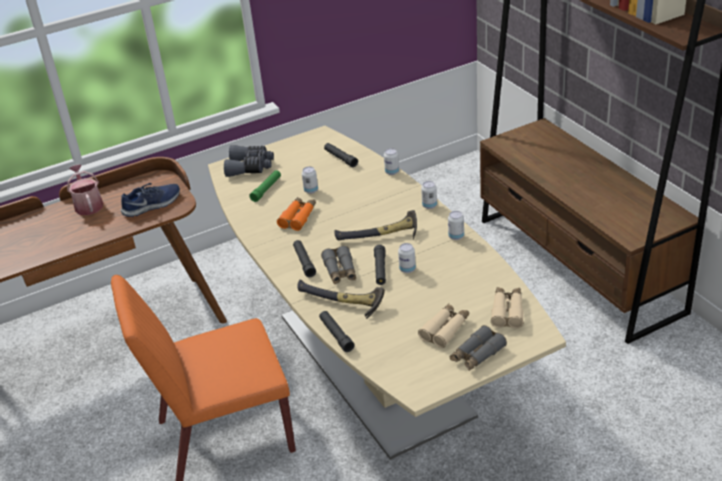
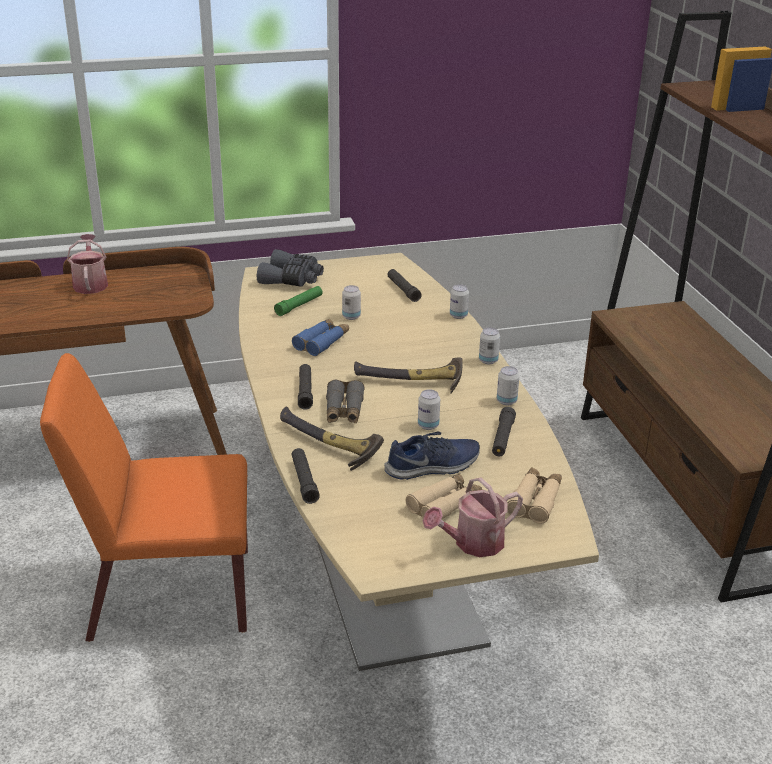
camera: 10 degrees right, 5 degrees down
(152, 205) = (161, 298): blue shoe -> blue shoe (433, 466)
(298, 217) = (322, 342): orange binoculars -> blue binoculars
(380, 269) = (394, 418): black flashlight -> black flashlight (502, 438)
(477, 355) = (473, 543): grey binoculars -> watering can

